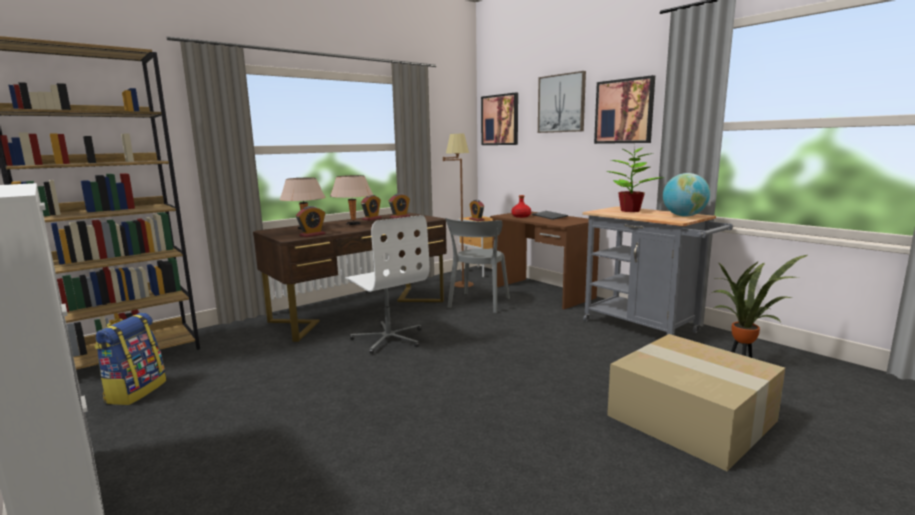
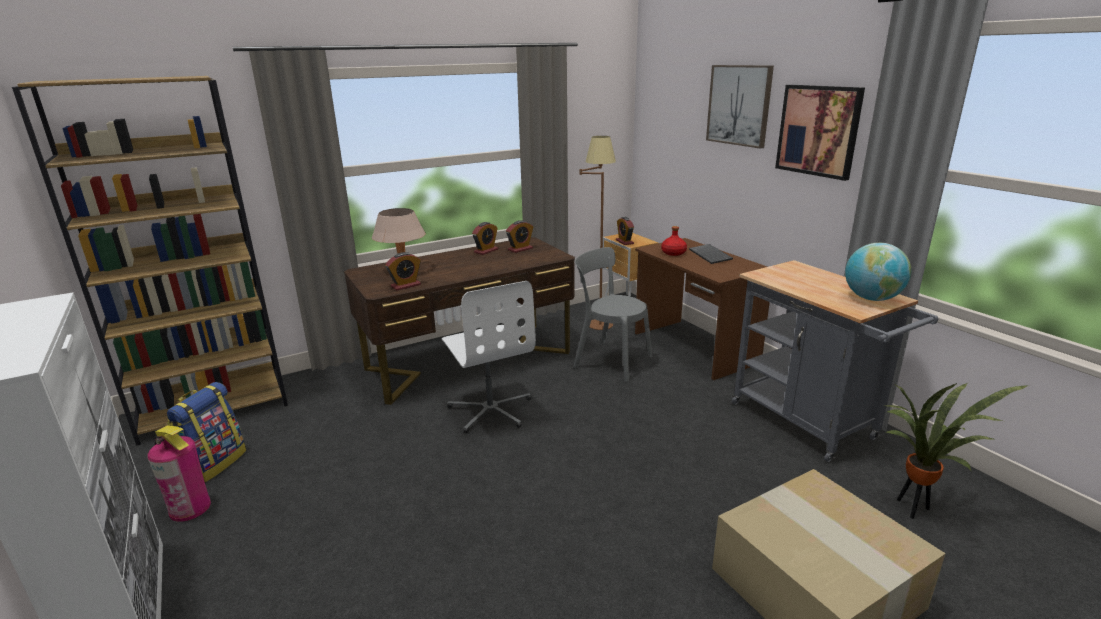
camera: 10 degrees right, 10 degrees up
(117, 424) = (190, 508): none -> fire extinguisher
(354, 224) = (460, 263): beige table lamp -> none
(478, 303) = (609, 360): grey chair -> grey chair turned 90 degrees clockwise
(500, 120) = (662, 114): picture -> none
(629, 211) = (804, 276): potted plant -> none

